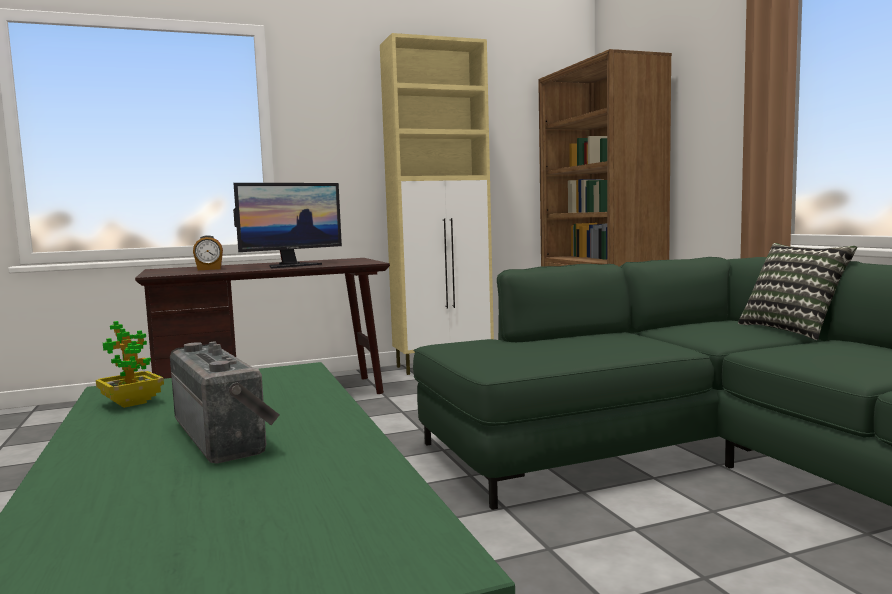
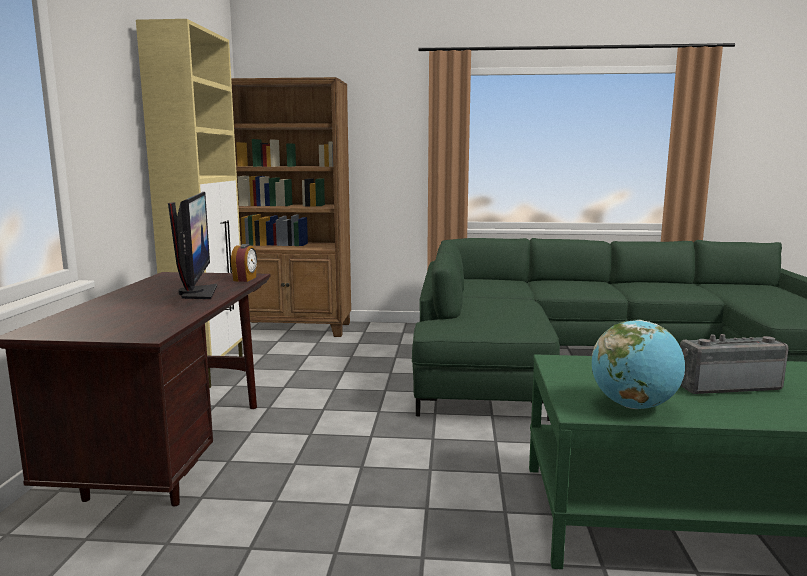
camera: 65 degrees left, 5 degrees up
(131, 403) = (634, 406): potted plant -> globe
(209, 269) = (133, 315): alarm clock -> alarm clock (245, 279)
(793, 330) = (510, 279): pillow -> none

